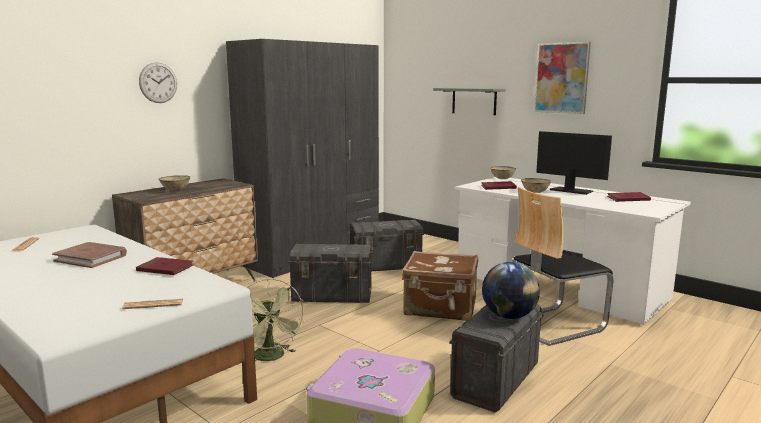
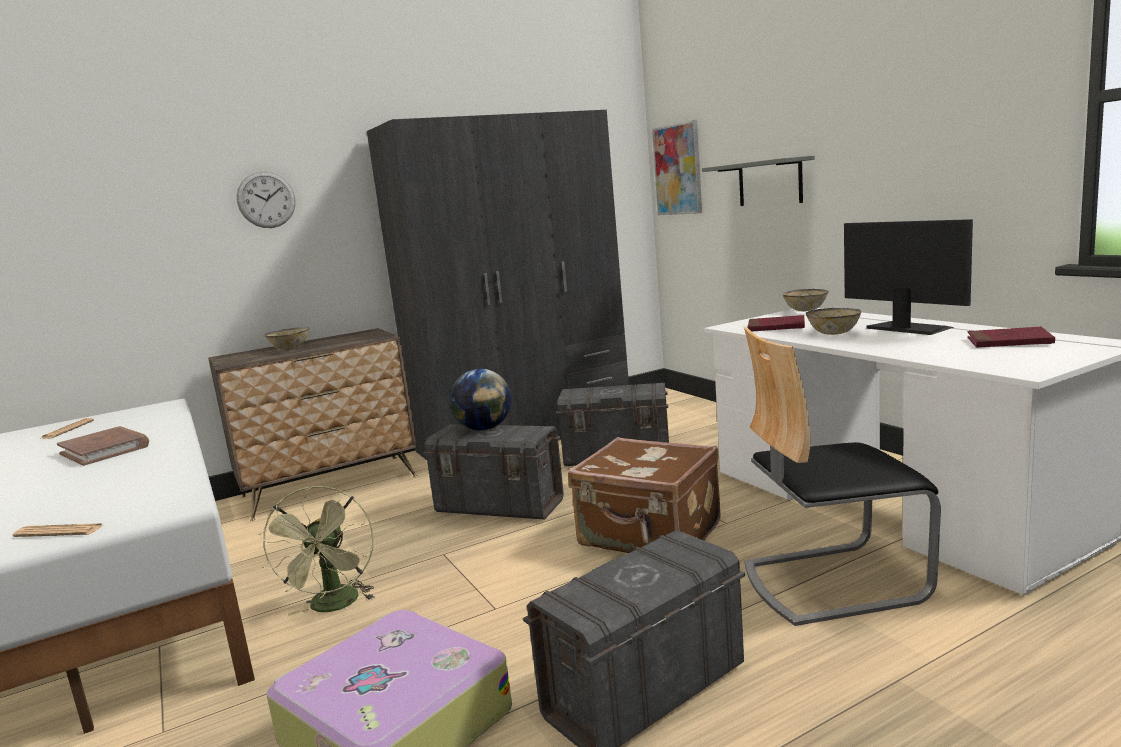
camera: 20 degrees right, 0 degrees up
(165, 269) = (159, 470): red book -> none
(509, 316) = (652, 576): globe -> globe (484, 428)
(561, 78) = (903, 123): picture -> picture (678, 169)

